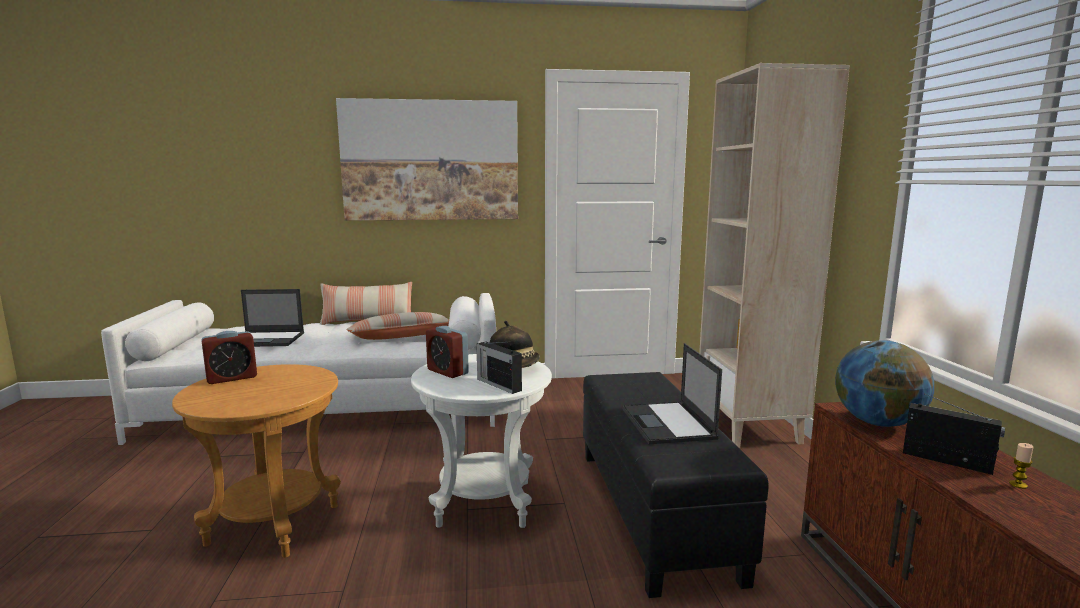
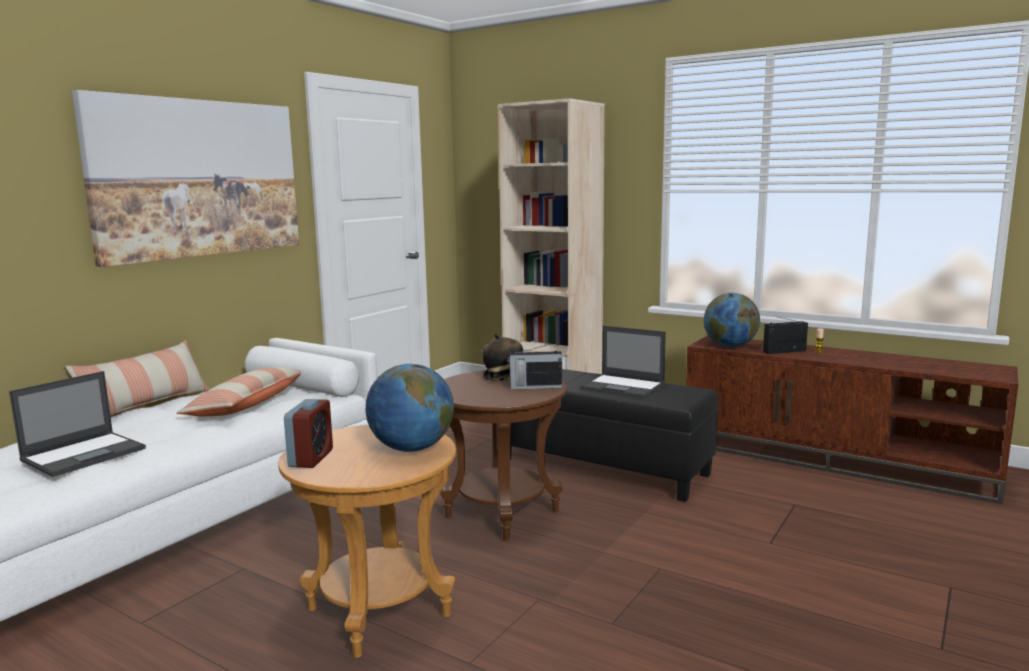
camera: 50 degrees left, 0 degrees up
(275, 396) = (412, 448): none -> globe
(447, 372) = (473, 393): alarm clock -> none
(485, 503) = (502, 513): white side table -> brown side table

